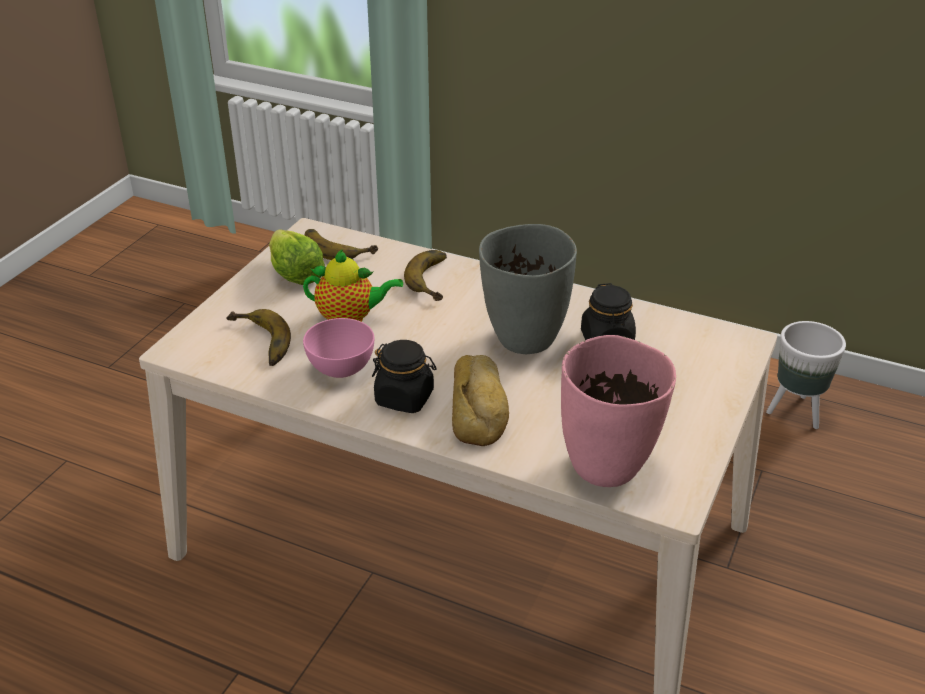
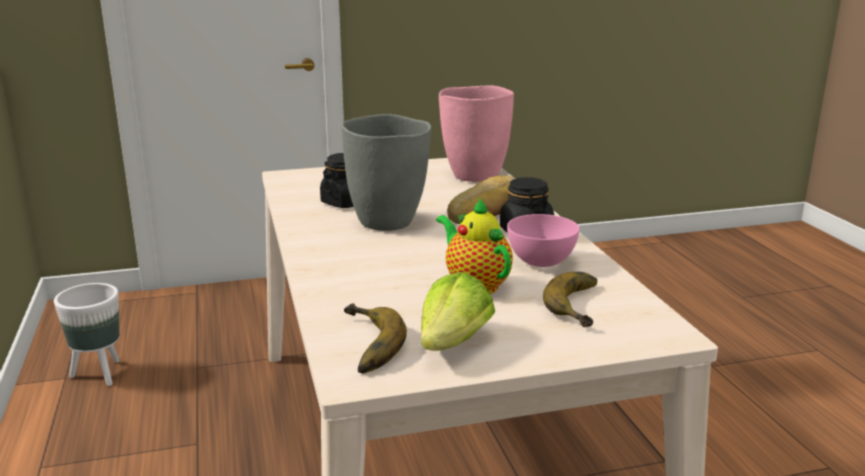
camera: 130 degrees left, 15 degrees down
(436, 279) = (351, 276): banana -> none

